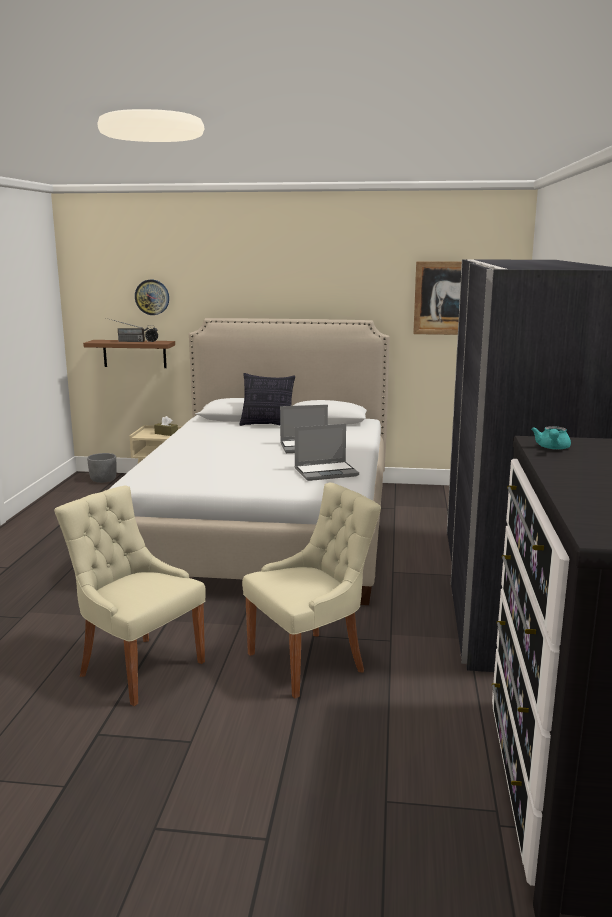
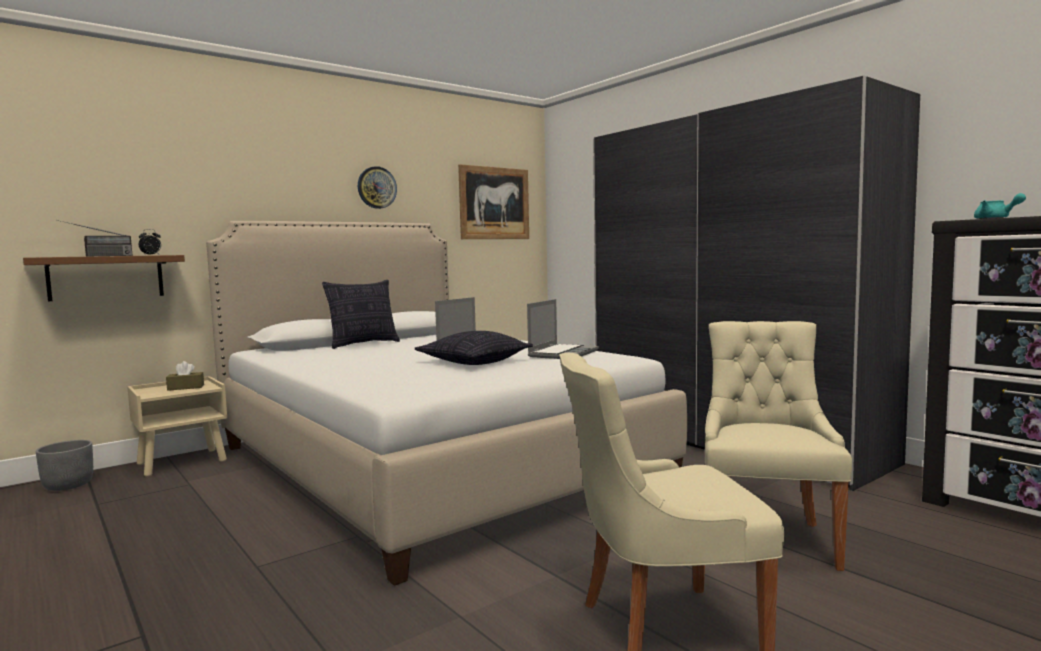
camera: 45 degrees left, 10 degrees down
(152, 297) = (136, 192): wall clock -> wall clock (376, 187)
(253, 465) = (474, 362): none -> pillow

